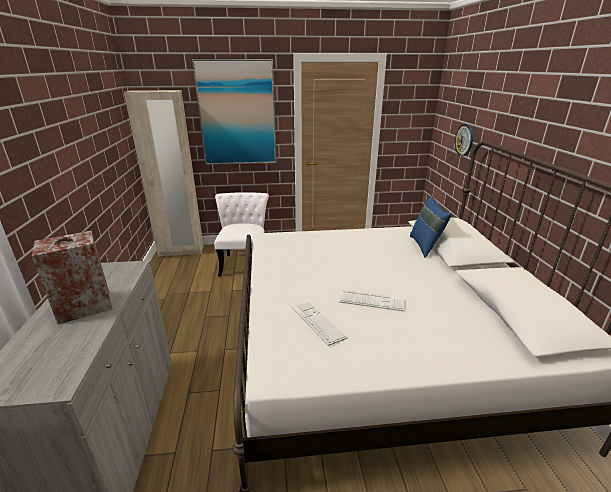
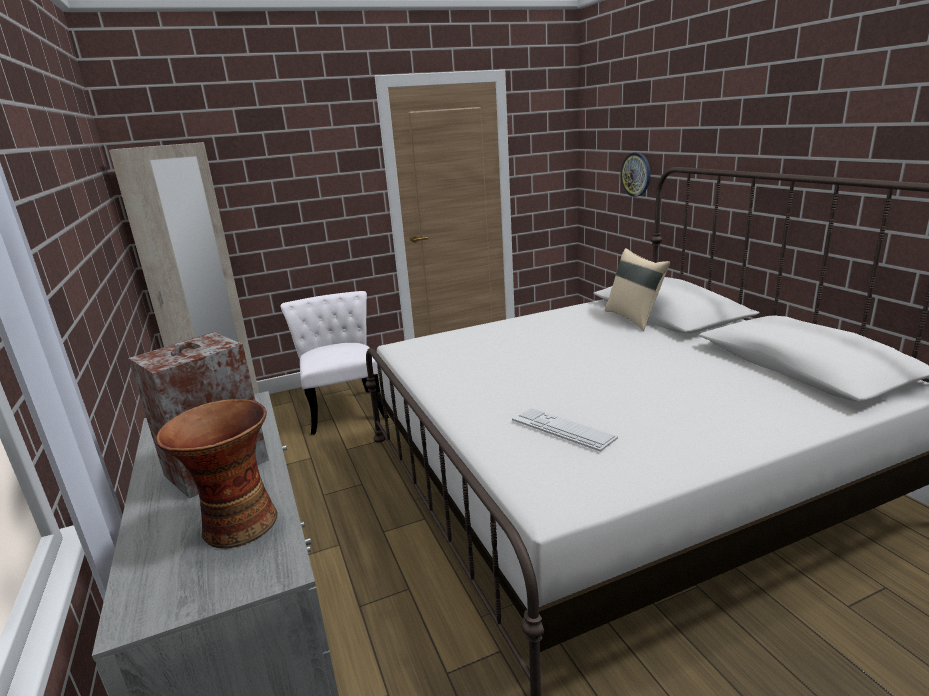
camera: 15 degrees left, 5 degrees down
(65, 349) = (237, 524): none -> vase
(237, 114) = (297, 174): picture -> none
(371, 301) = (614, 390): keyboard -> none
(425, 246) = (634, 318): blue pillow -> beige pillow

